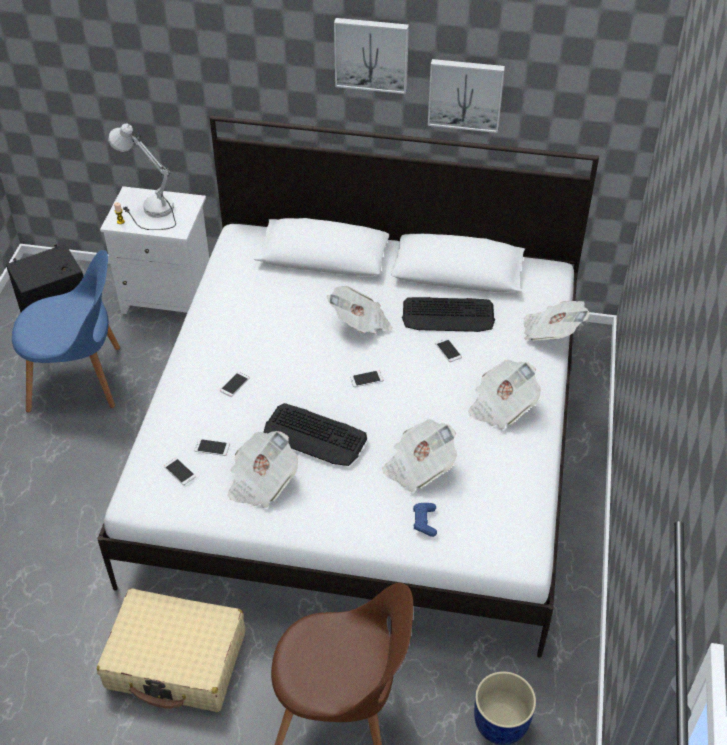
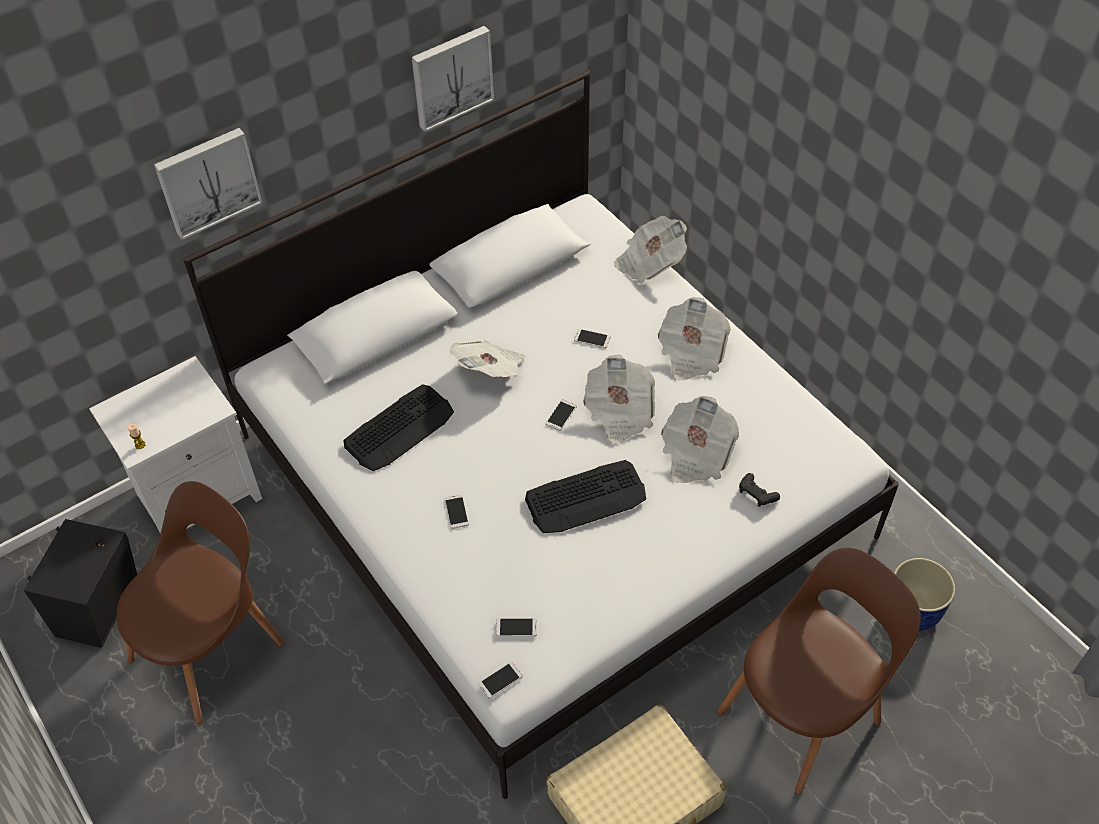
camera: 45 degrees left, 5 degrees up
(80, 379) = (212, 646): blue chair -> brown chair
(148, 211) = (156, 413): white table lamp -> none
(212, 447) = (515, 582): phone -> phone (500, 680)
(261, 482) = (594, 574): newspaper -> newspaper (619, 413)
(371, 54) = (348, 85): picture -> picture (207, 181)
(424, 522) = (756, 494): blue game controller -> black game controller
(448, 315) = (553, 308): keyboard -> keyboard (399, 428)

